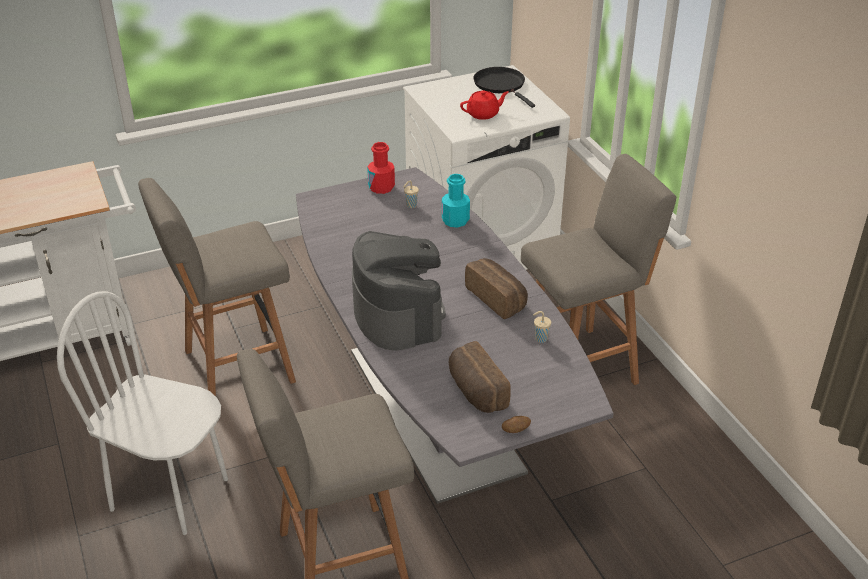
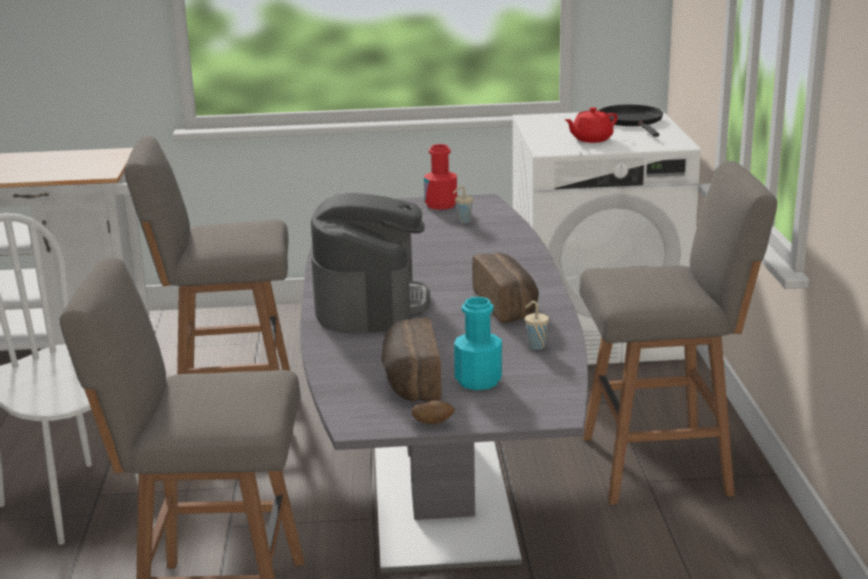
camera: 20 degrees right, 15 degrees down
(455, 220) = (508, 238): turquoise bottle -> turquoise bottle (478, 380)
(483, 114) = (591, 139): red teapot -> red teapot turned 150 degrees clockwise

